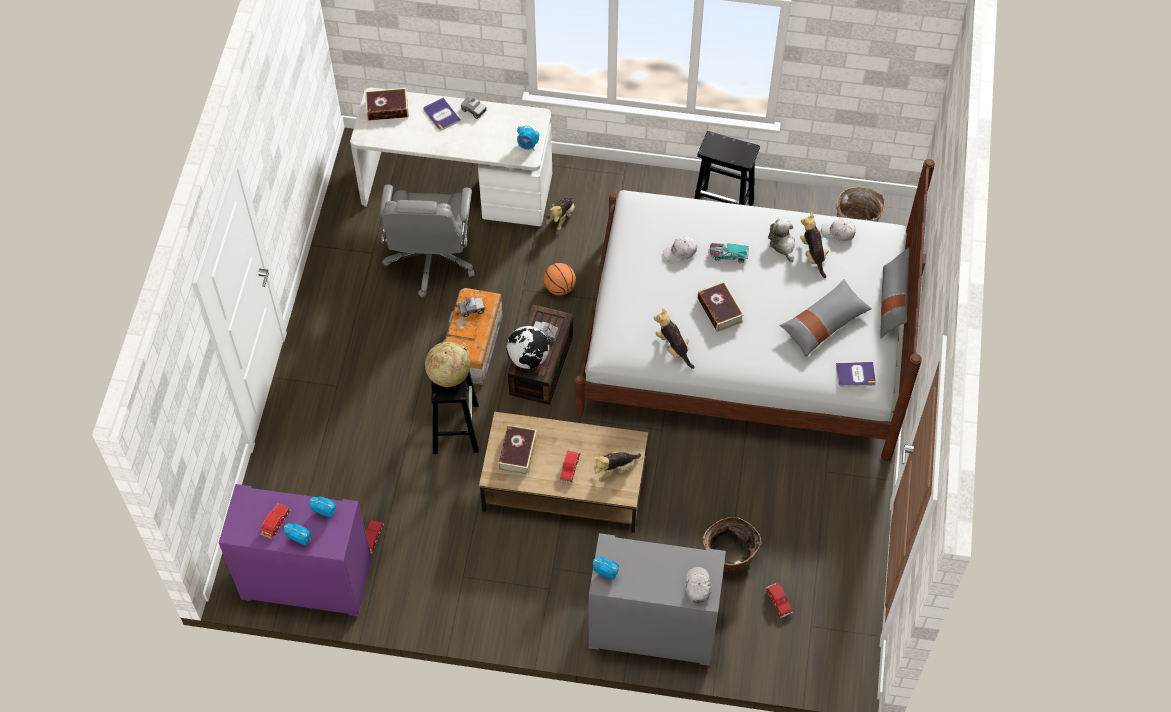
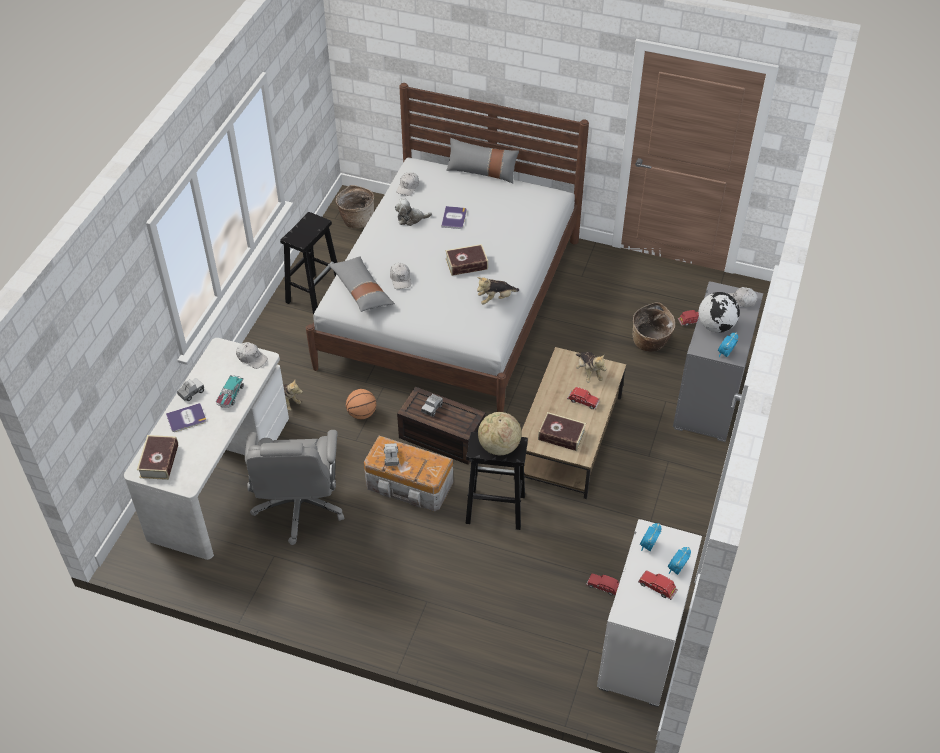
camera: 80 degrees left, 10 degrees down
(306, 580) = (642, 647): purple dresser -> white dresser
(431, 260) = (299, 507): grey office chair -> grey office chair turned 75 degrees clockwise
(528, 146) = (251, 358): alarm clock -> white cap
(528, 358) = (456, 423): globe -> globe (716, 326)
(728, 254) = (412, 251): toy car -> toy car (230, 395)
(813, 255) = (426, 203): plush toy -> none
(824, 323) = (493, 208): grey pillow -> grey pillow (361, 290)
(855, 375) = (544, 200): book -> book (454, 218)

